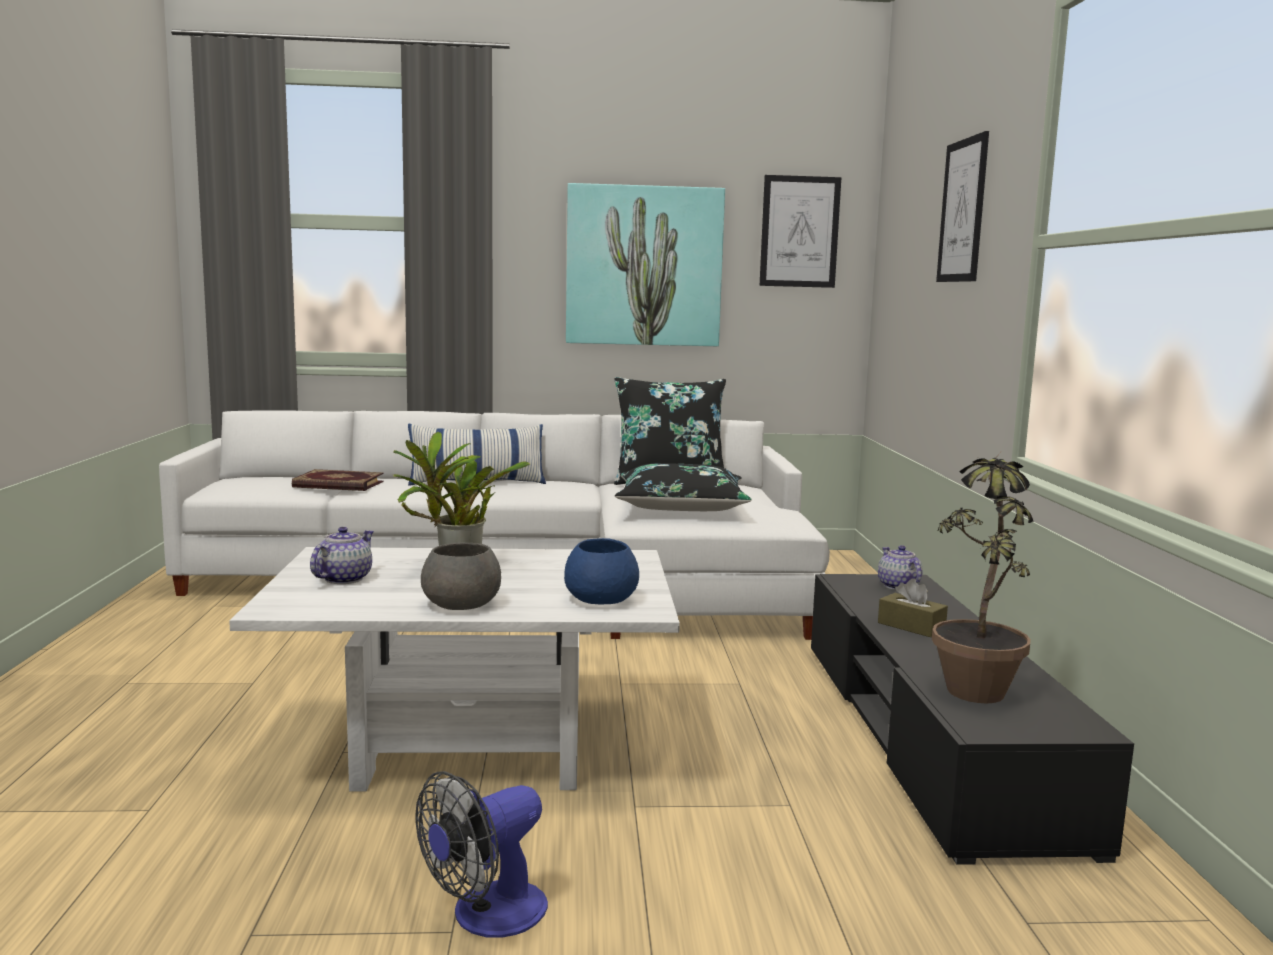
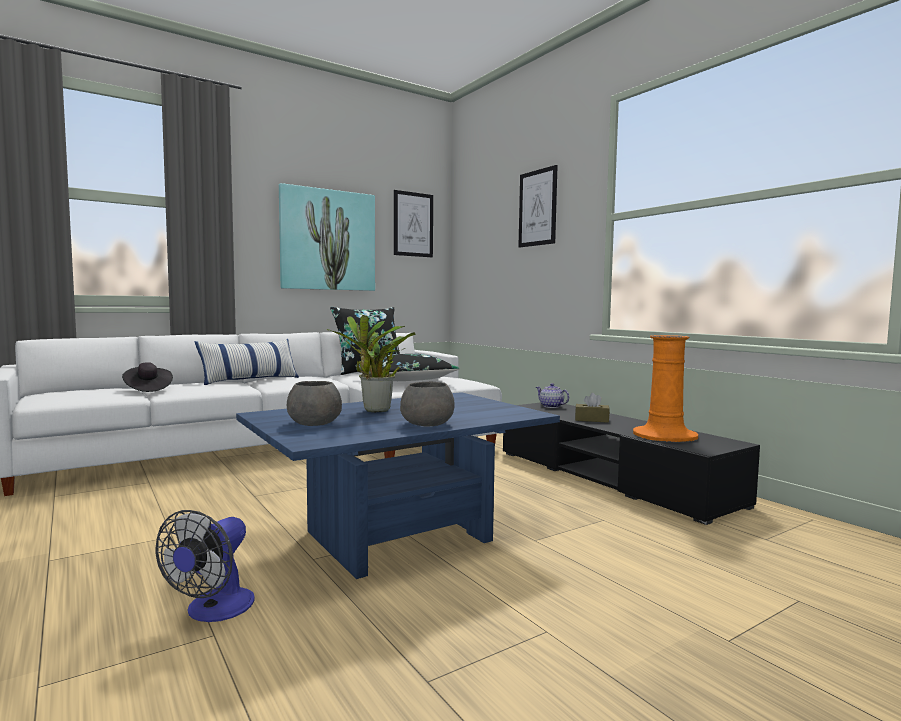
camera: 30 degrees left, 5 degrees down
(338, 485) = (147, 389): book -> black hat
(343, 579) = (314, 423): teapot -> grey bowl
(473, 749) = (398, 536): white coffee table -> blue coffee table
(486, 916) = (551, 617): fan -> fan (213, 611)
(601, 599) = (495, 412): blue bowl -> none
(976, 684) = (665, 435): potted plant -> orange vase

